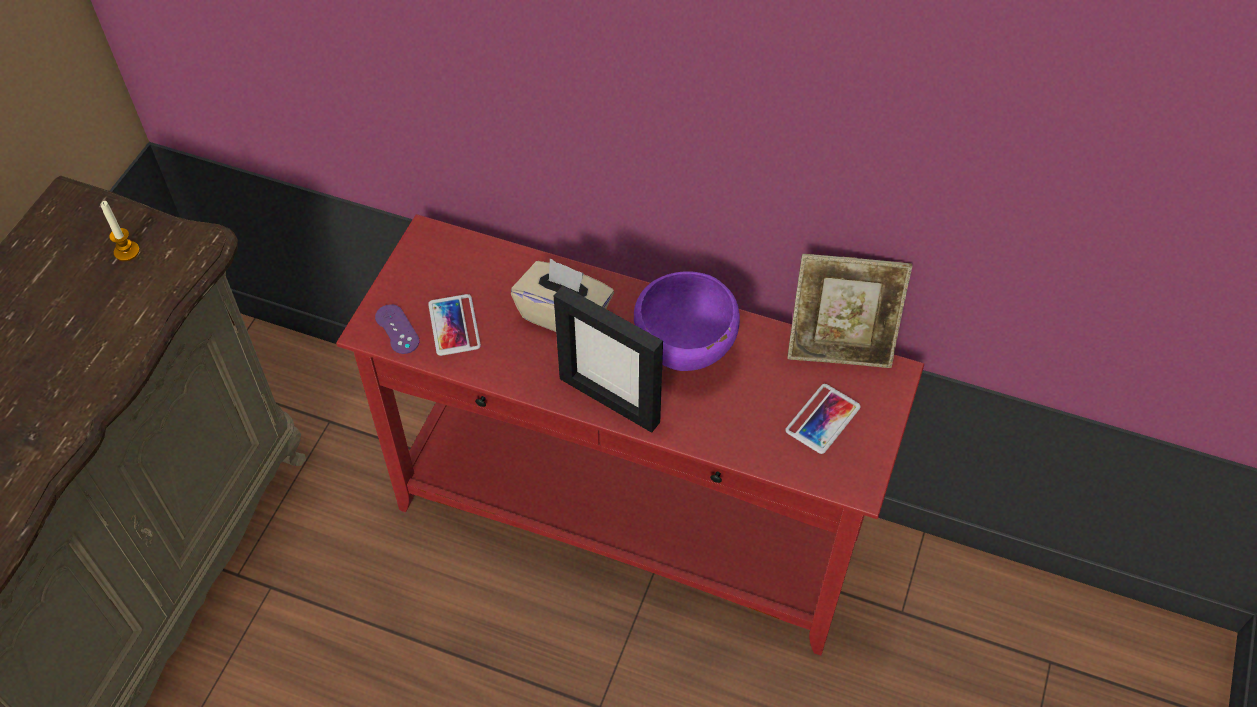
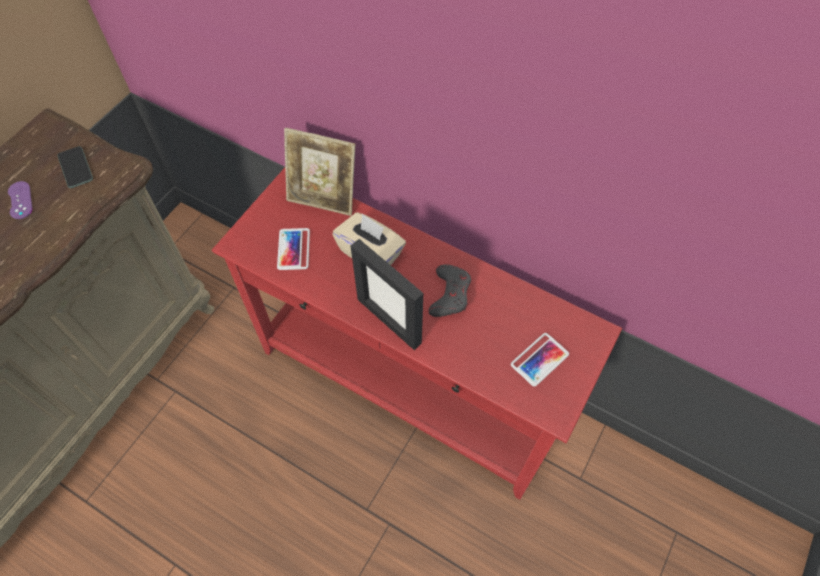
camera: 10 degrees right, 5 degrees up
(127, 251) = (75, 167): candle -> phone
(397, 329) = (254, 246): purple game controller -> purple game controller (20, 200)
(685, 353) = (450, 294): purple bowl -> grey game controller
(840, 347) = (562, 306): picture frame -> picture frame (323, 198)

